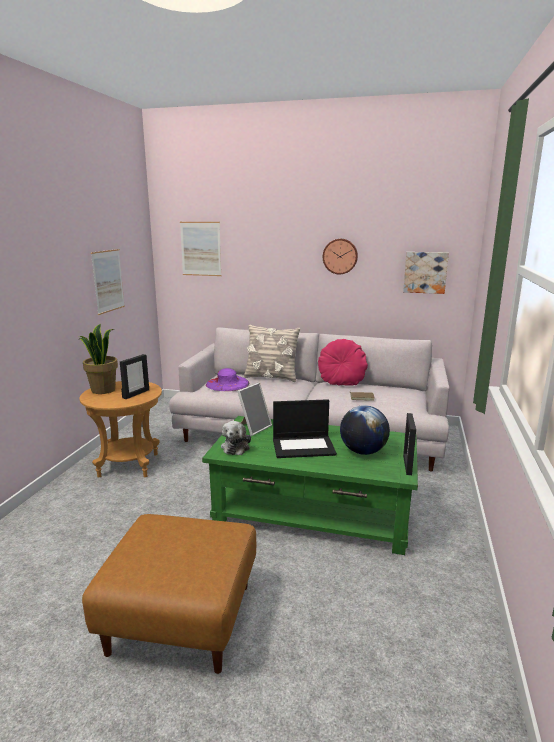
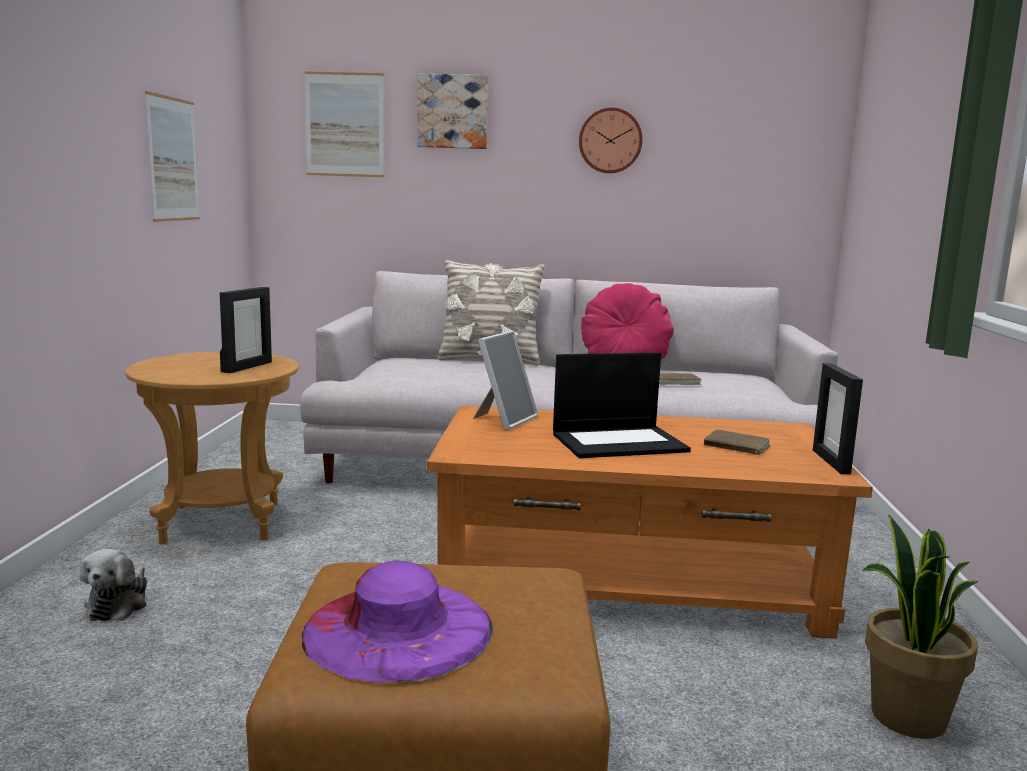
camera: 10 degrees left, 5 degrees down
(103, 390) = (172, 362): potted plant -> potted plant (906, 717)
(227, 383) = (412, 366): purple hat -> purple hat (398, 629)
(236, 447) = (487, 445): plush toy -> plush toy (118, 603)
(313, 511) = (630, 580): green coffee table -> orange coffee table
(363, 451) = (735, 446): globe -> brown book
(425, 272) = (761, 170): picture -> picture (453, 112)

